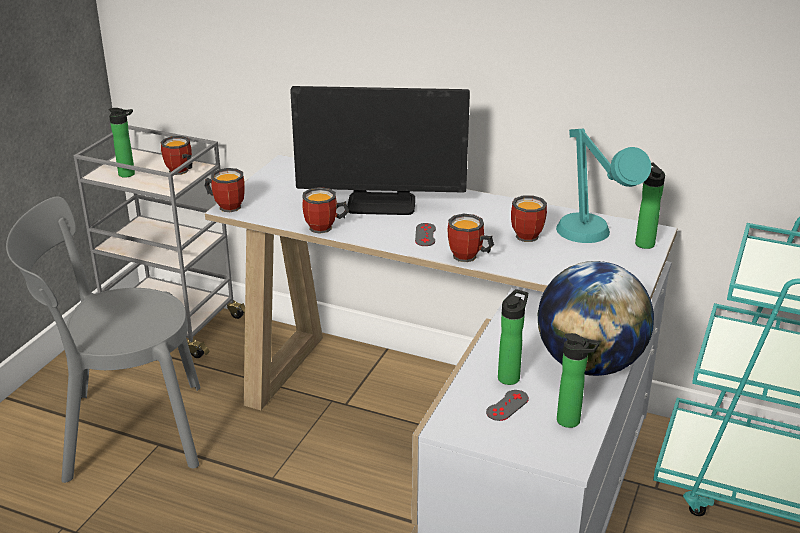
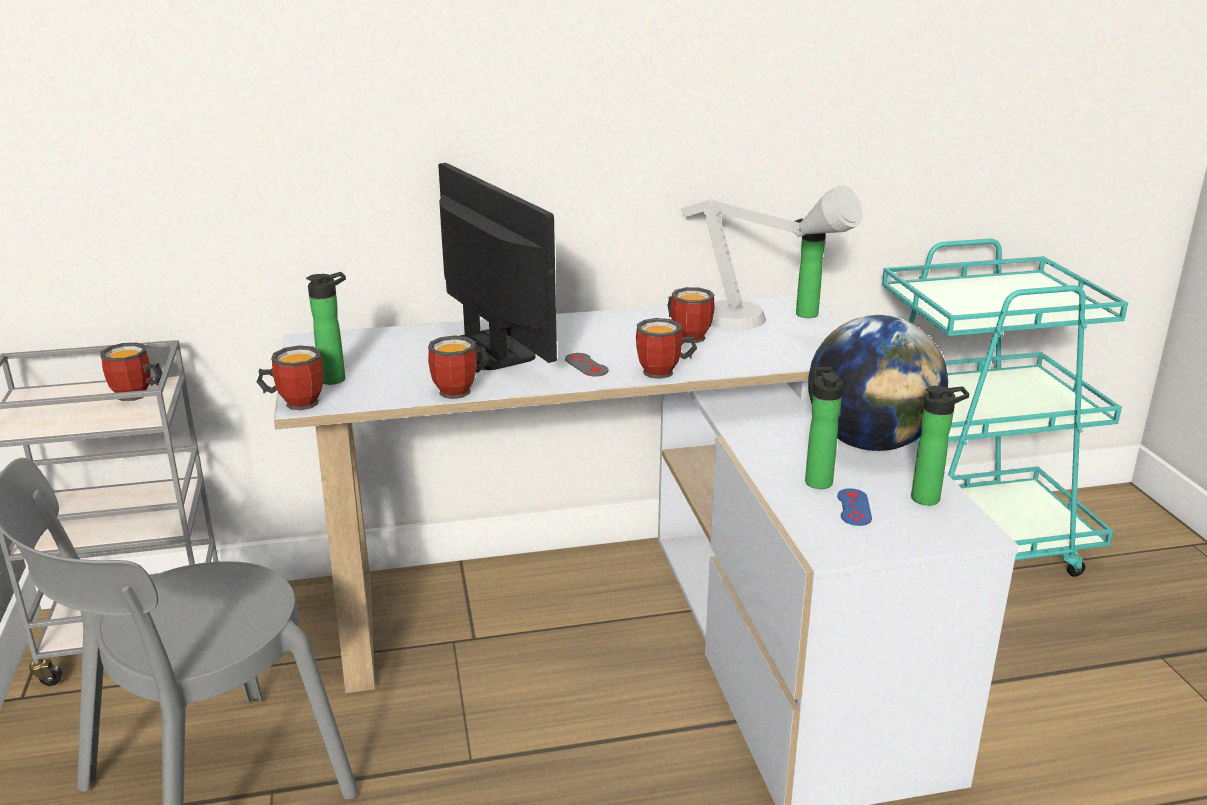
camera: 35 degrees left, 5 degrees down
(129, 174) = (57, 418): bottle -> bottle (336, 379)
(381, 204) = (491, 350): monitor -> monitor turned 90 degrees counterclockwise
(507, 405) = (854, 507): grey game controller -> blue game controller
(591, 243) = (760, 327): turquoise table lamp -> grey table lamp

